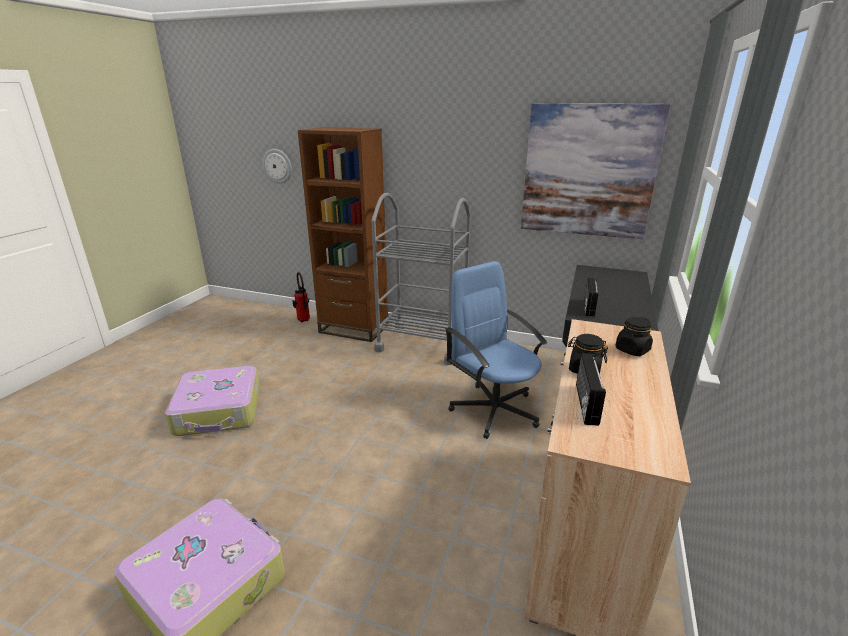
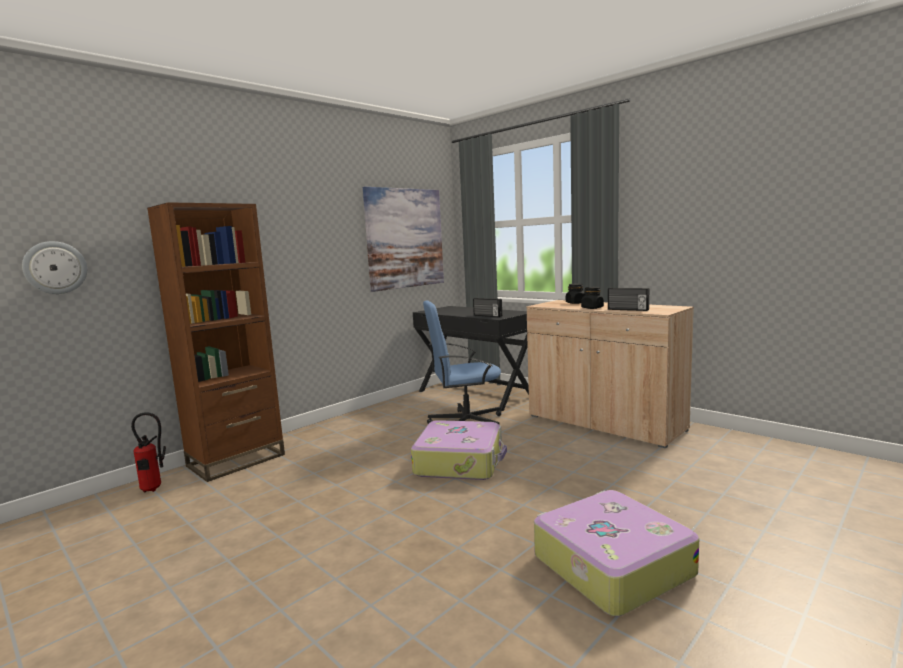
camera: 65 degrees left, 15 degrees down
(219, 411) = (310, 562): suitcase -> suitcase (460, 462)
(422, 344) = (328, 432): grey cart -> none

